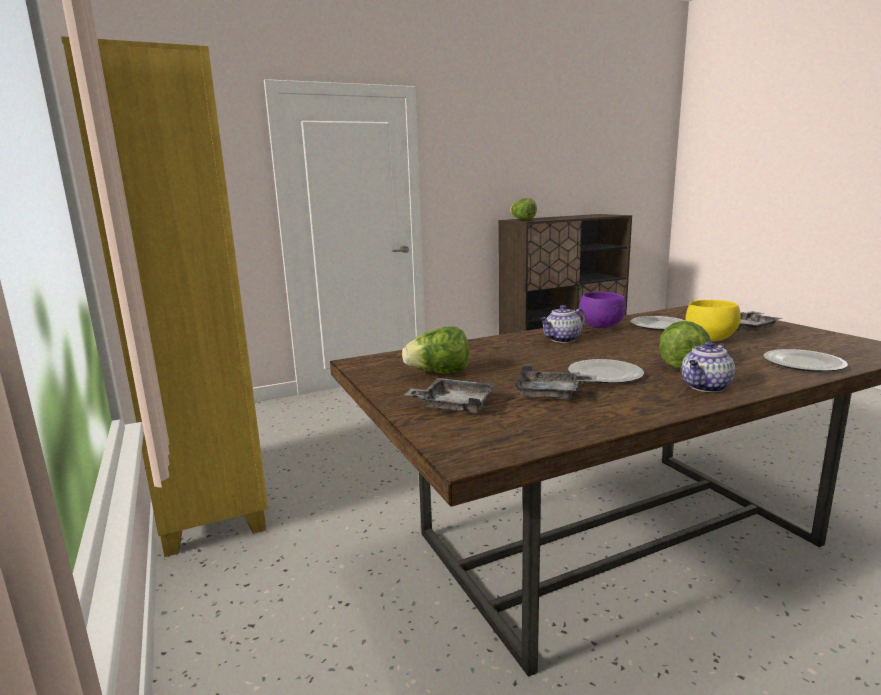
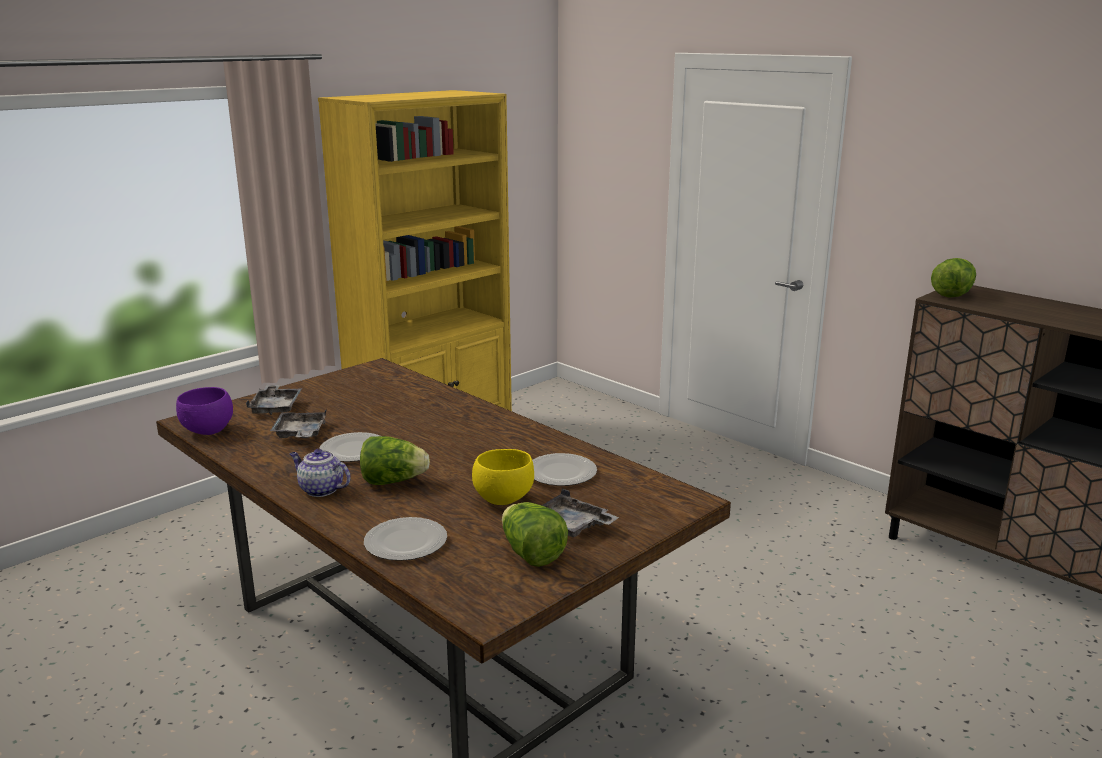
camera: 70 degrees right, 5 degrees up
(439, 373) = (351, 394): lettuce -> lettuce (531, 554)
(562, 340) = (473, 428): teapot -> none
(602, 327) = (540, 443): purple bowl -> purple bowl (208, 431)

